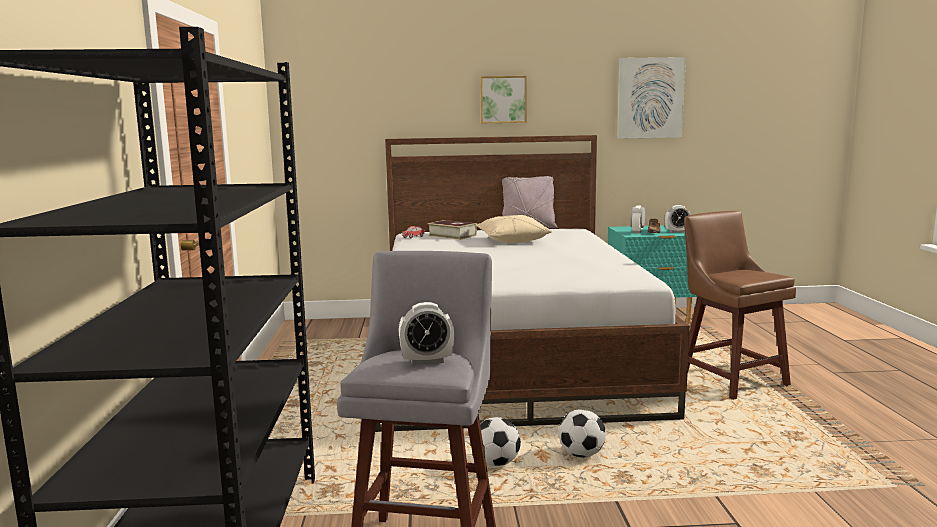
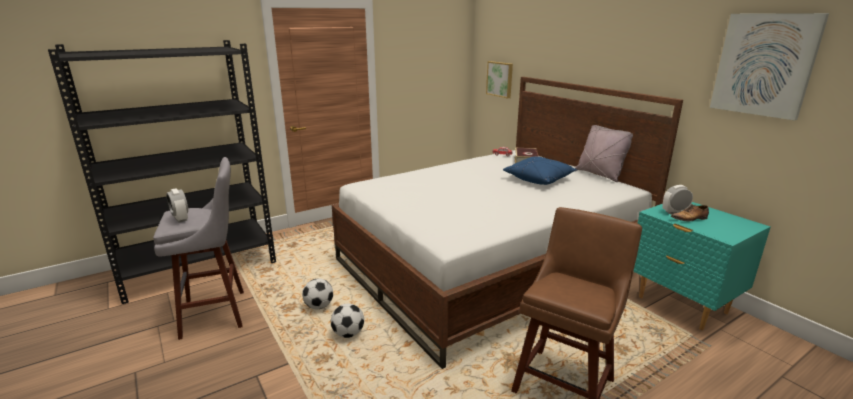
camera: 60 degrees right, 10 degrees up
(503, 99) = (608, 52): picture -> picture (500, 79)
(512, 240) = (539, 179): beige pillow -> blue pillow
(677, 231) = (716, 228): alarm clock -> none

